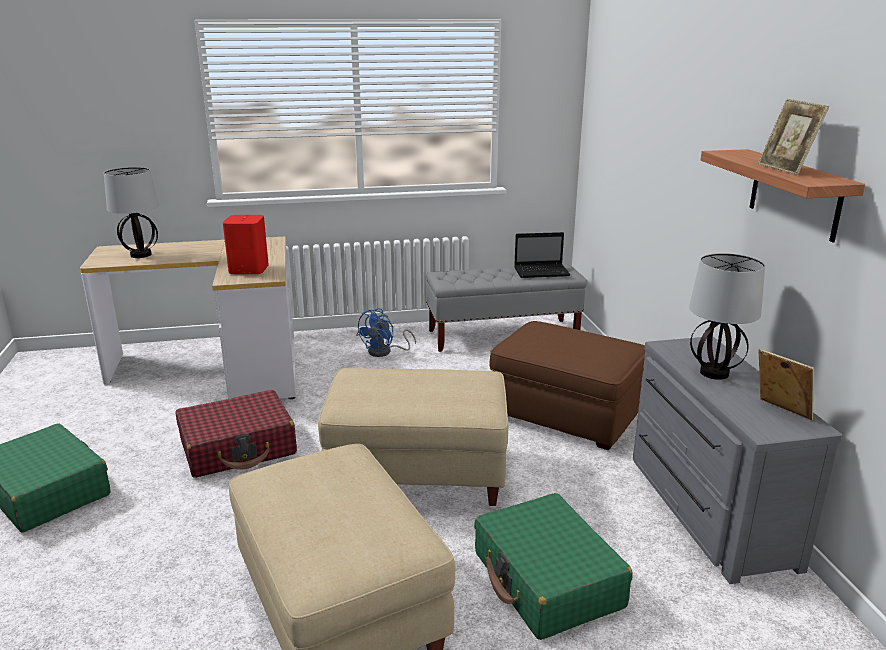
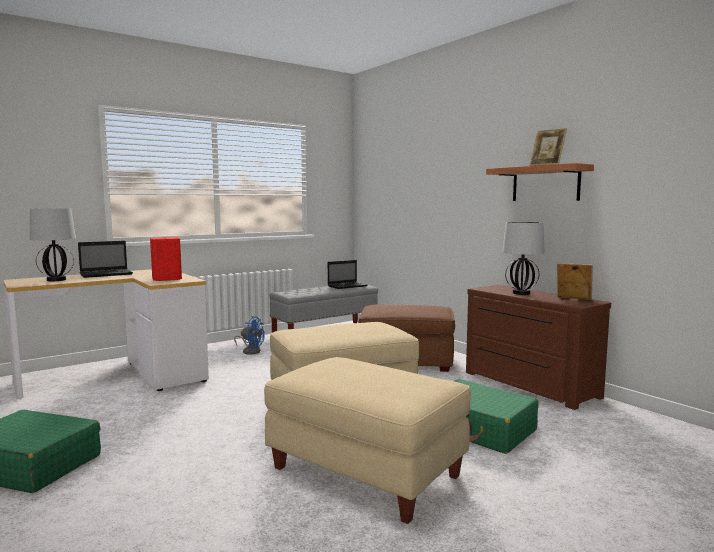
camera: 25 degrees left, 15 degrees down
(204, 246) = (107, 274): none -> laptop
(238, 447) = (189, 411): red suitcase -> none
(385, 352) = (250, 351): blue fan -> blue fan turned 75 degrees counterclockwise
(705, 510) = (528, 385): grey dresser -> brown dresser

